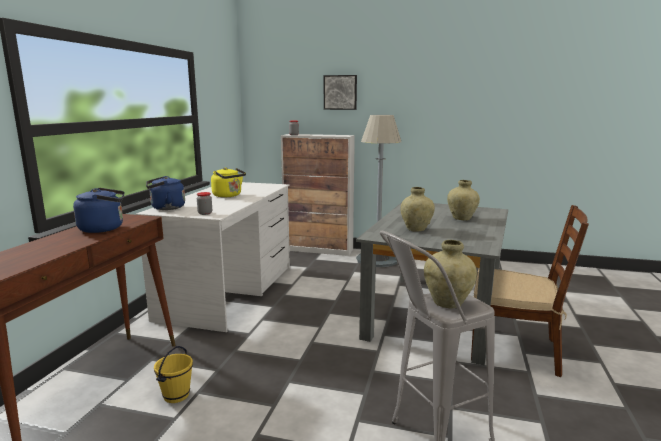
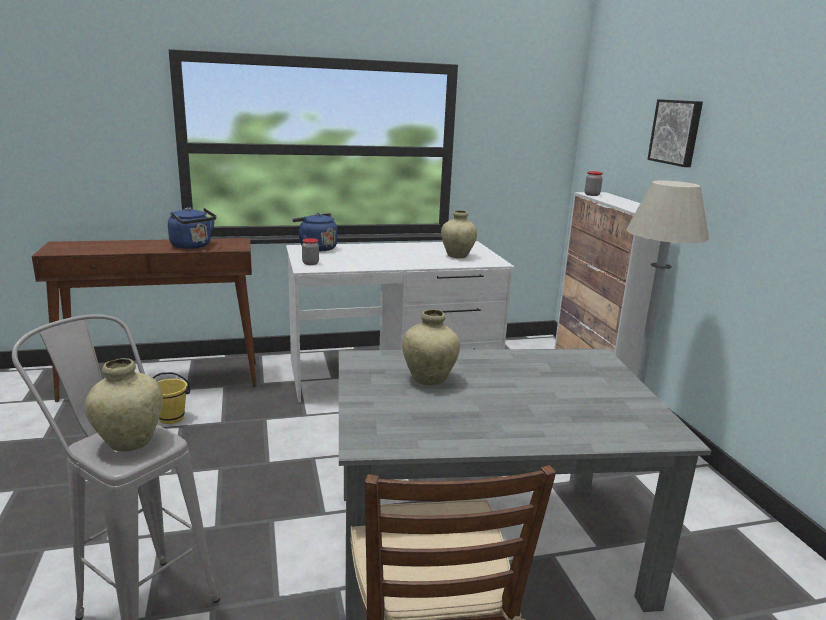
camera: 60 degrees right, 5 degrees up
(228, 196) = (402, 255): yellow kettle -> none
(461, 218) = (548, 407): beige vase -> beige vase (457, 256)

